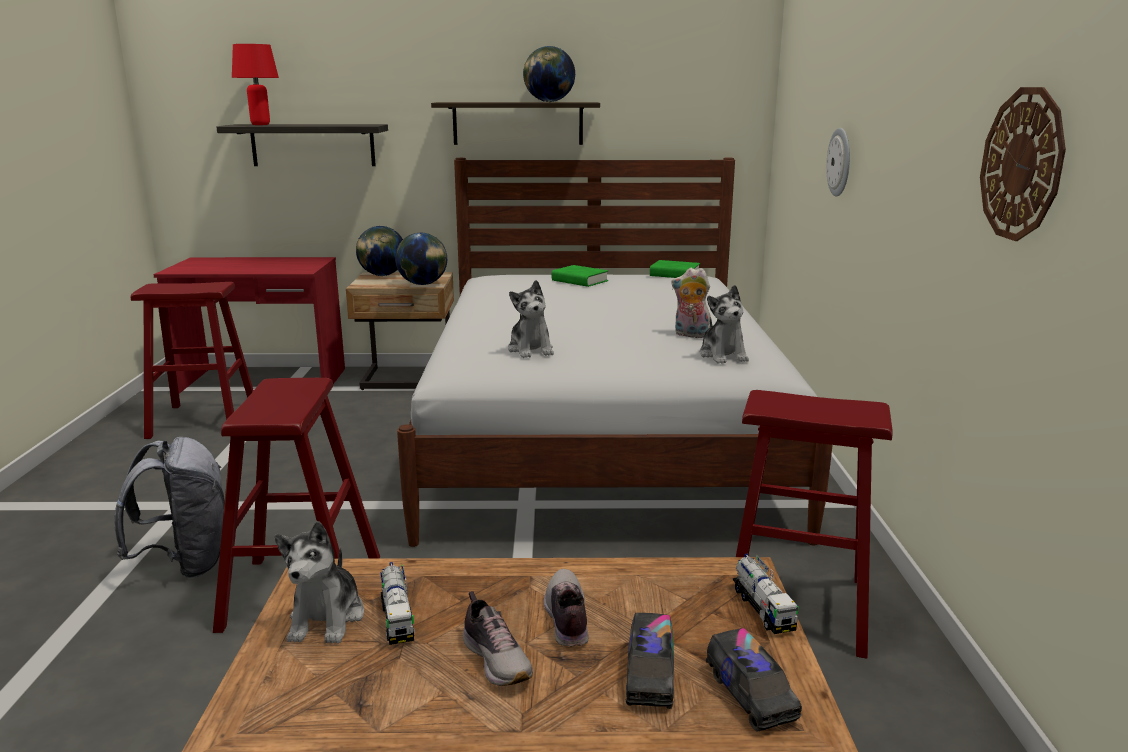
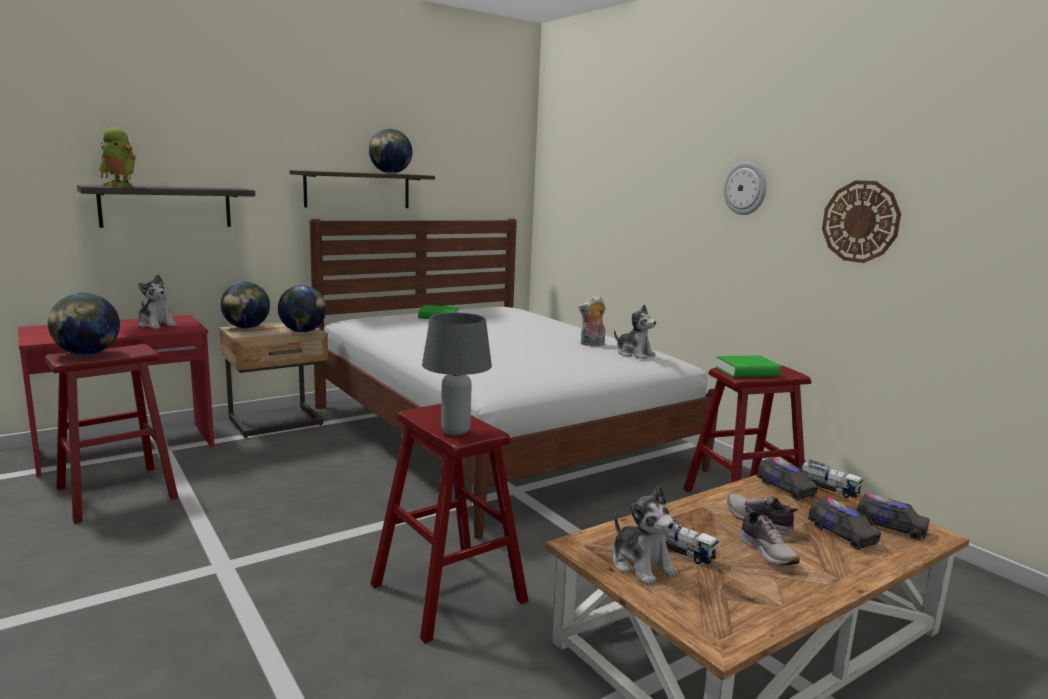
camera: 35 degrees left, 5 degrees down
(172, 286) = (87, 354): none -> globe
(186, 563) = (311, 606): grey backpack -> none
(258, 409) = (454, 431): none -> grey table lamp
(261, 124) = (120, 186): red table lamp -> toy robot
(497, 660) = (768, 552): shoe -> shoe turned 45 degrees clockwise
(531, 349) = (517, 366): plush toy -> plush toy (156, 324)
(674, 274) = (492, 307): green book -> green book (746, 372)
(696, 588) = (785, 488): none -> toy truck
(840, 162) = (645, 221): wall clock -> wall clock (745, 188)

